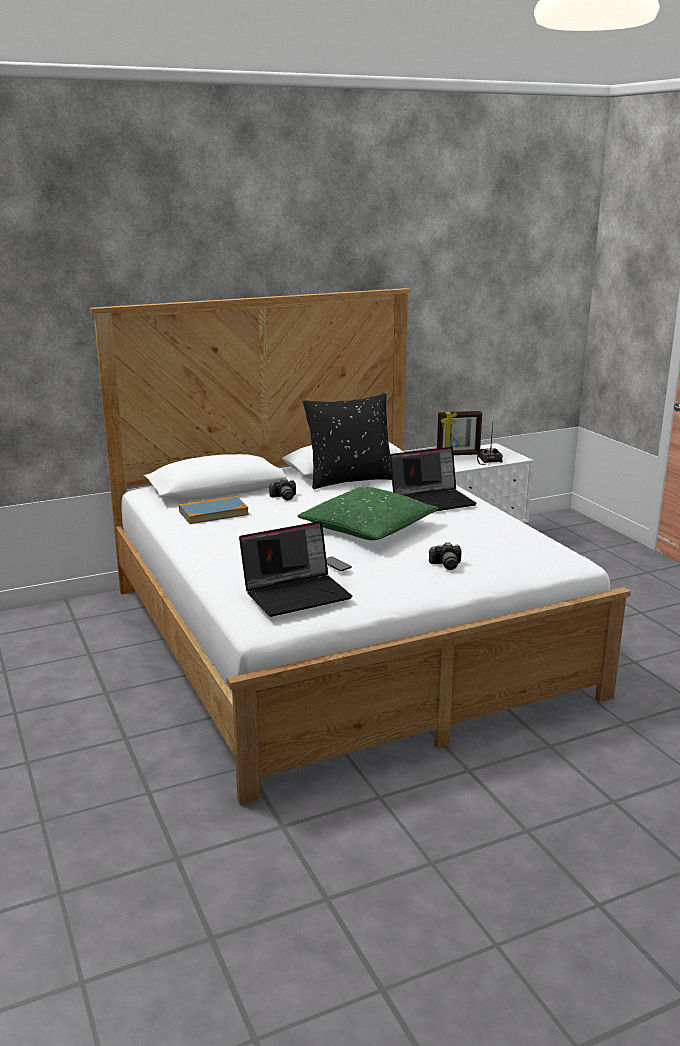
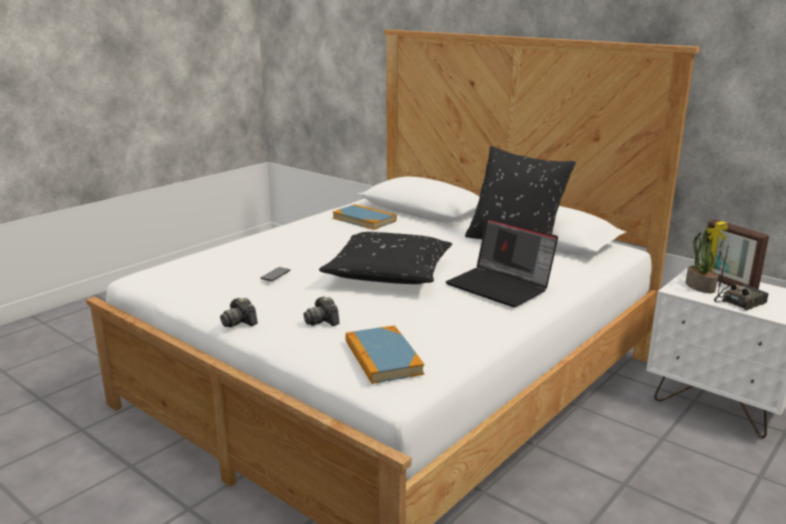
camera: 65 degrees right, 0 degrees up
(284, 497) = (432, 232): camera -> camera (239, 322)
(297, 593) = (201, 273): laptop -> none
(368, 527) = (388, 273): green pillow -> black pillow
(456, 461) = (699, 287): none -> potted plant
(527, 556) = (383, 358): none -> book

